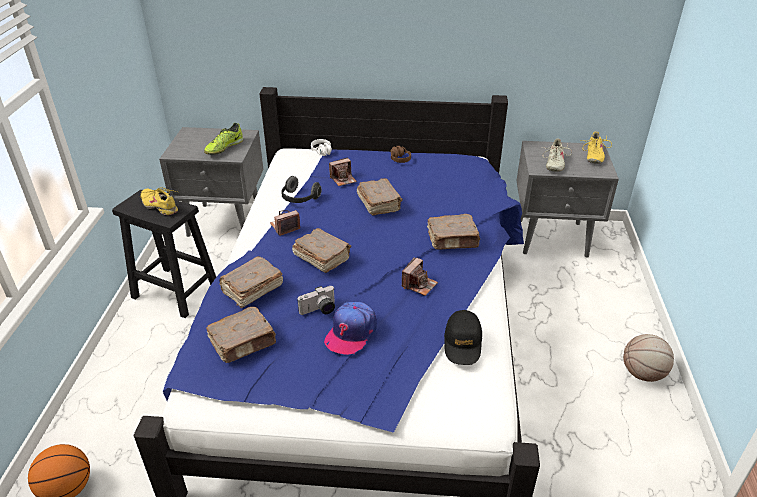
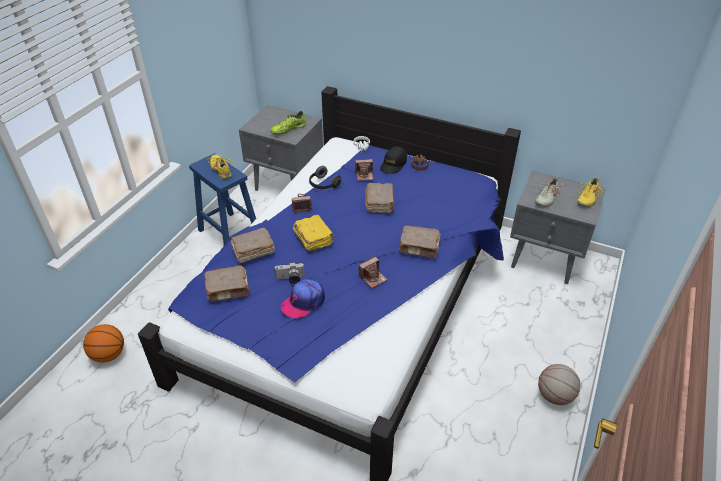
camera: 20 degrees right, 5 degrees up
(177, 292) = (230, 233): black stool -> blue stool
(321, 258) = (313, 238): brown book -> yellow book
(463, 343) = (380, 332): black cap -> black cap (393, 164)

